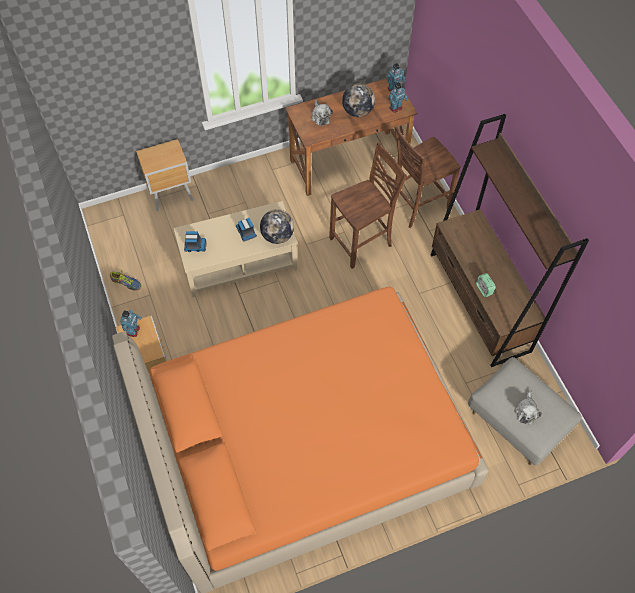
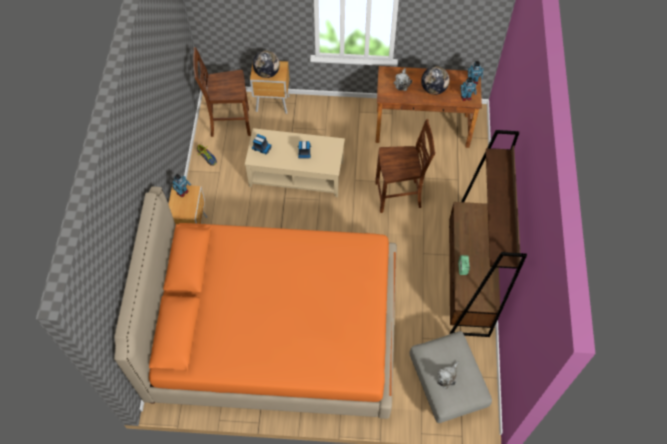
camera: 25 degrees right, 0 degrees up
(277, 236) = (326, 164): globe -> globe (267, 73)
(417, 206) = (459, 184): brown chair -> brown chair (229, 123)

